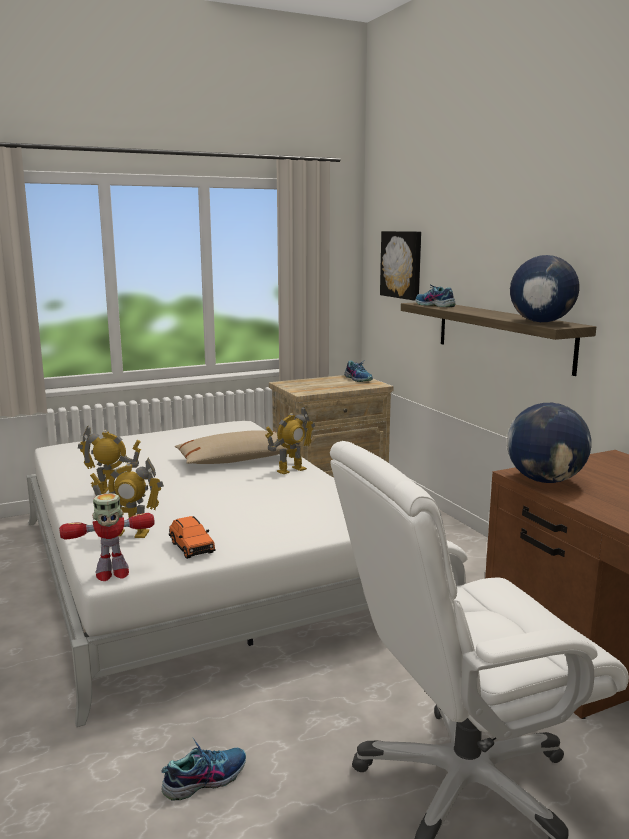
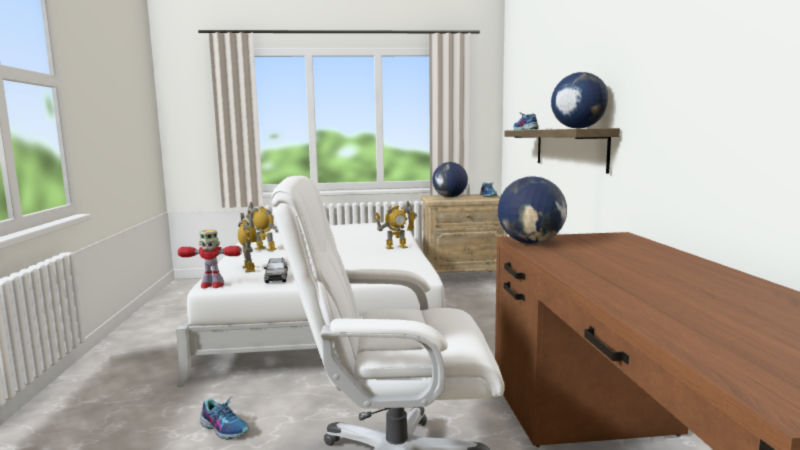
camera: 20 degrees right, 5 degrees down
(130, 533) = (249, 269): toy robot -> toy robot turned 135 degrees counterclockwise
(191, 547) = (276, 278): orange toy car -> grey toy car
(205, 779) = (224, 428): shoe -> shoe turned 45 degrees clockwise
(237, 460) = (365, 240): beige pillow -> none
(313, 384) = (450, 197): none -> globe
(402, 264) = (520, 105): picture -> none

